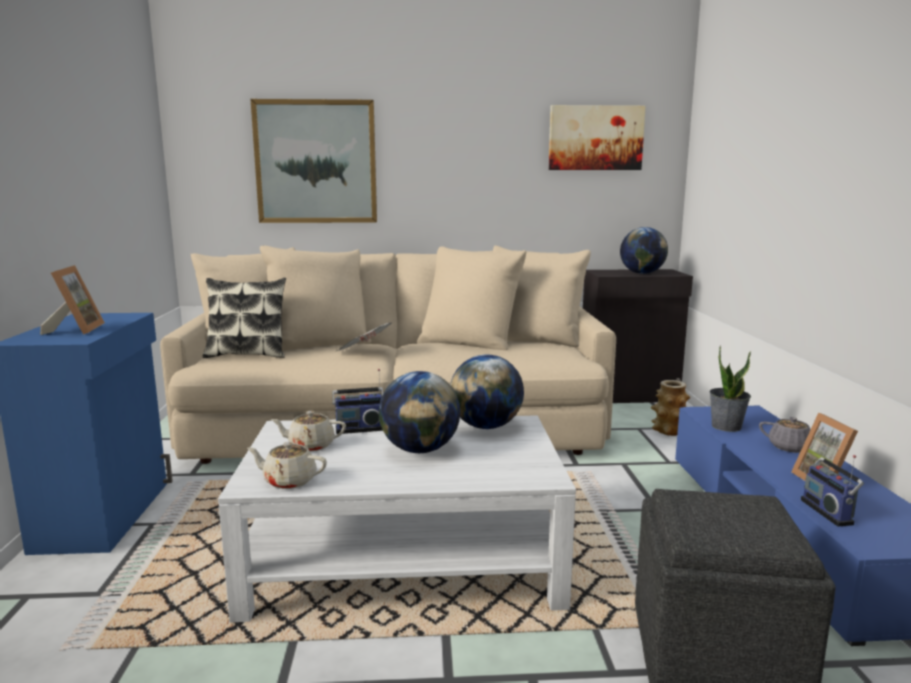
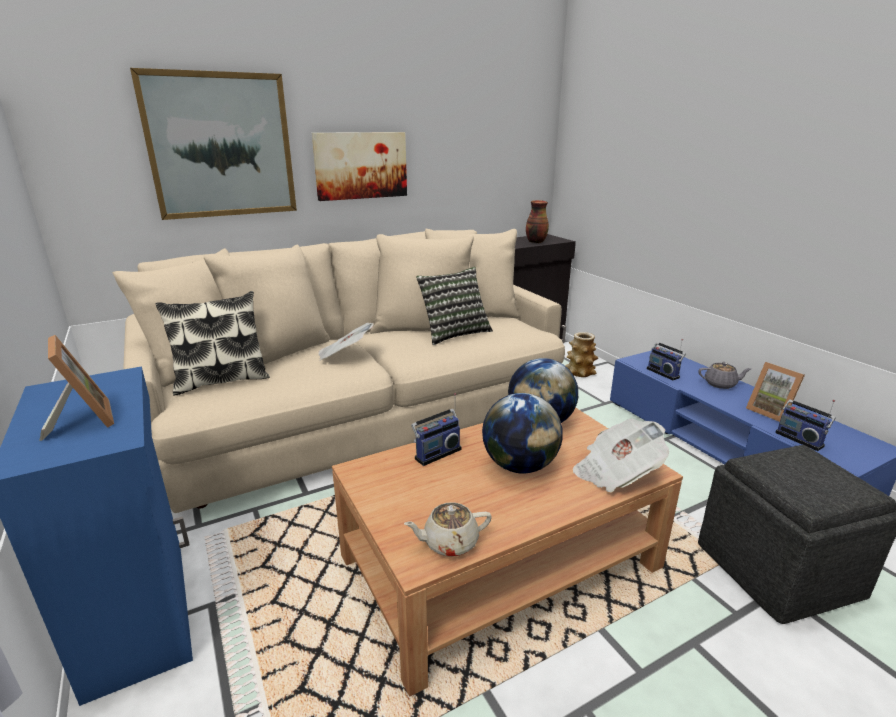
camera: 25 degrees left, 10 degrees up
(310, 445) = (416, 488): beige teapot -> none
(406, 559) = (501, 561): white coffee table -> brown coffee table
(488, 349) = (454, 333): none -> pillow
(506, 472) = (616, 473): none -> newspaper
(595, 138) = (490, 118): picture -> picture (361, 165)
(642, 273) = (535, 241): globe -> vase
(726, 426) = (664, 373): potted plant -> radio

